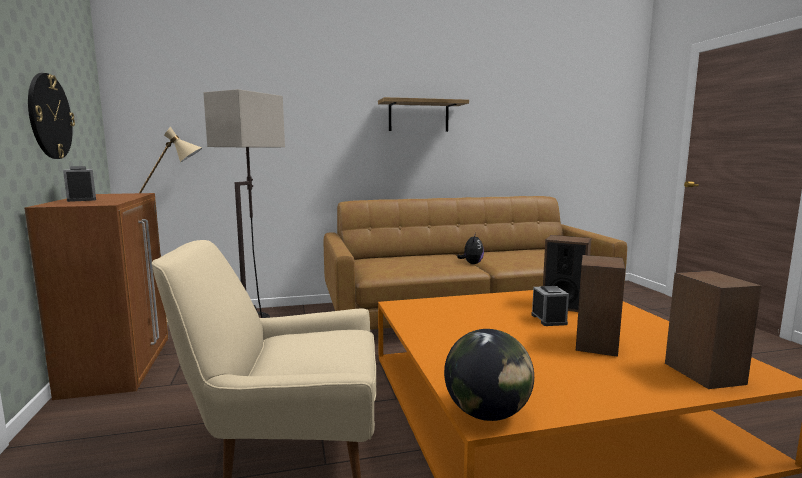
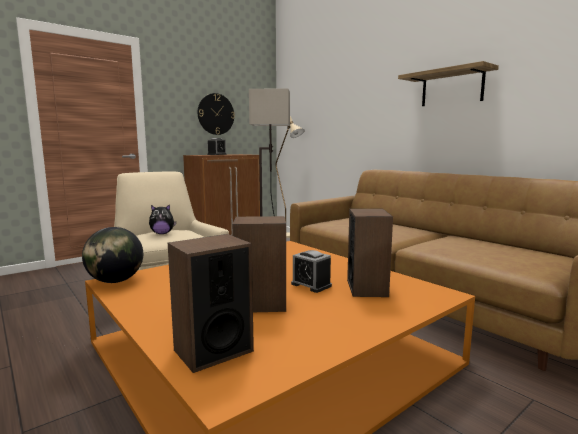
camera: 65 degrees right, 0 degrees up
(471, 263) = (410, 239): plush toy -> plush toy (162, 233)
(549, 319) = (311, 285): alarm clock -> alarm clock turned 75 degrees clockwise

